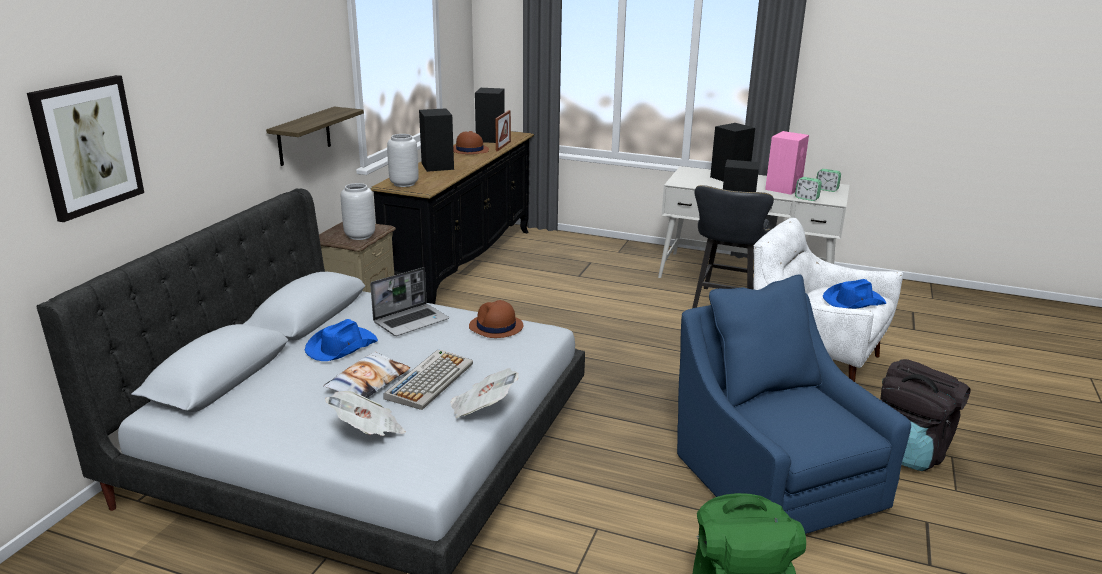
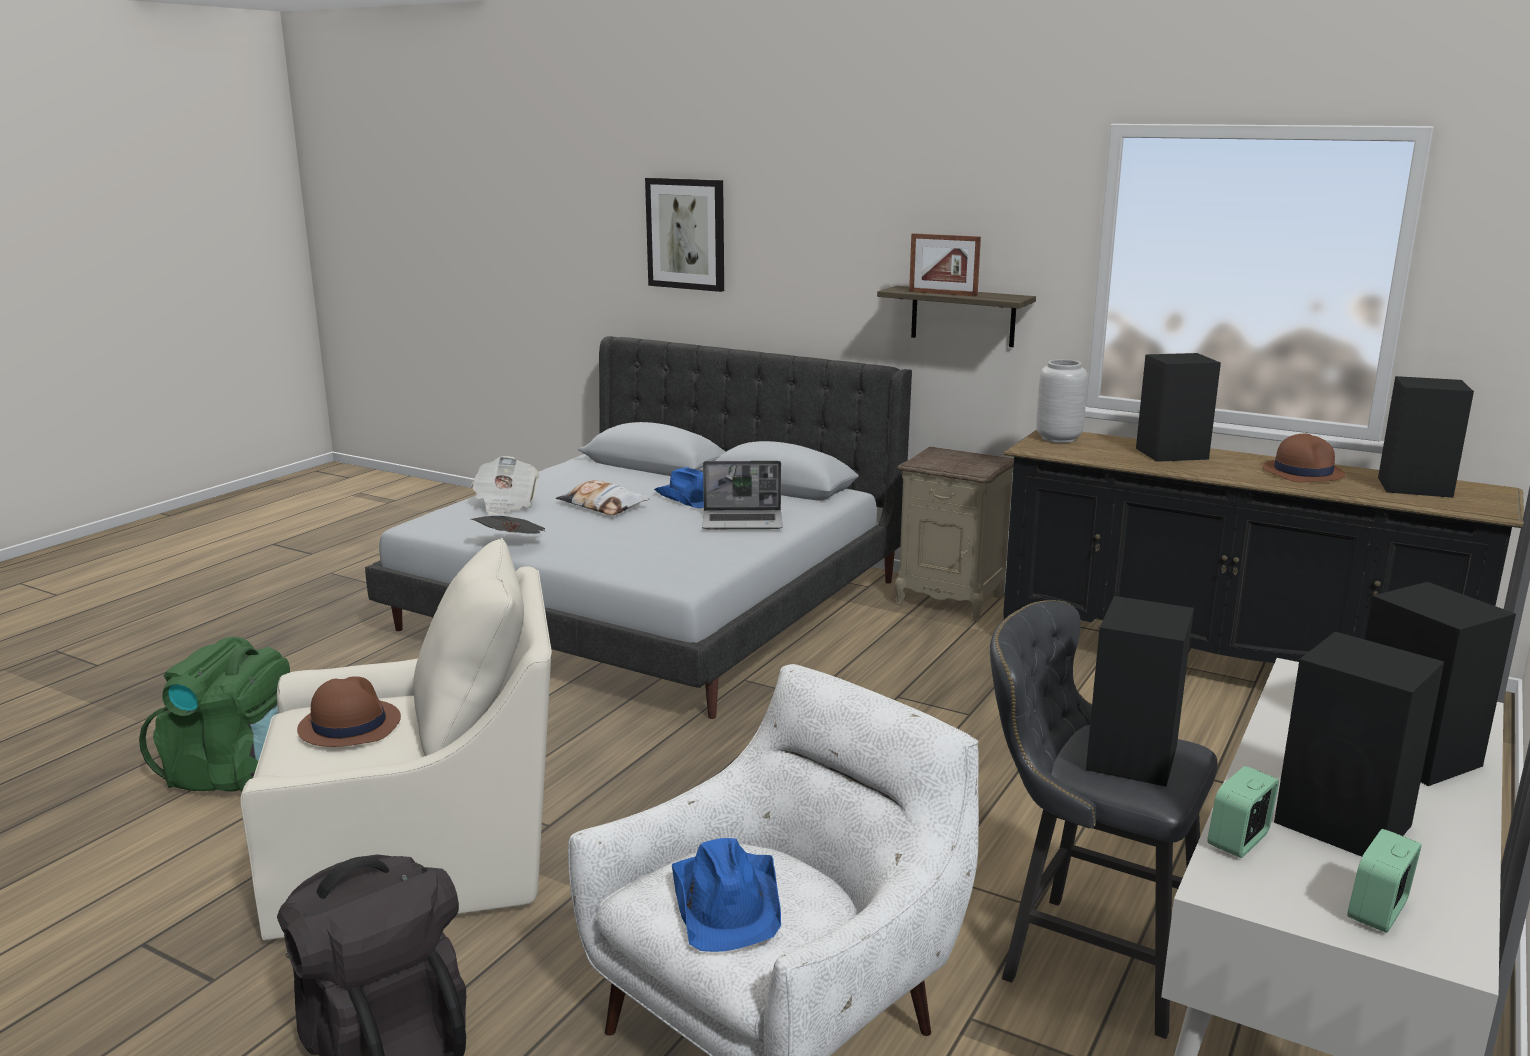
camera: 100 degrees right, 5 degrees down
(359, 236) = (943, 464): grey vase -> none
(411, 321) = (743, 522): laptop -> laptop turned 60 degrees counterclockwise
(429, 380) = (585, 524): keyboard -> none
(496, 327) = (708, 558): brown hat -> brown hat (349, 725)
(503, 146) = (1358, 493): picture frame -> picture frame (943, 293)
(774, 479) = (421, 856): blue armchair -> beige armchair
(783, 188) = (1346, 825): pink speaker -> black speaker

